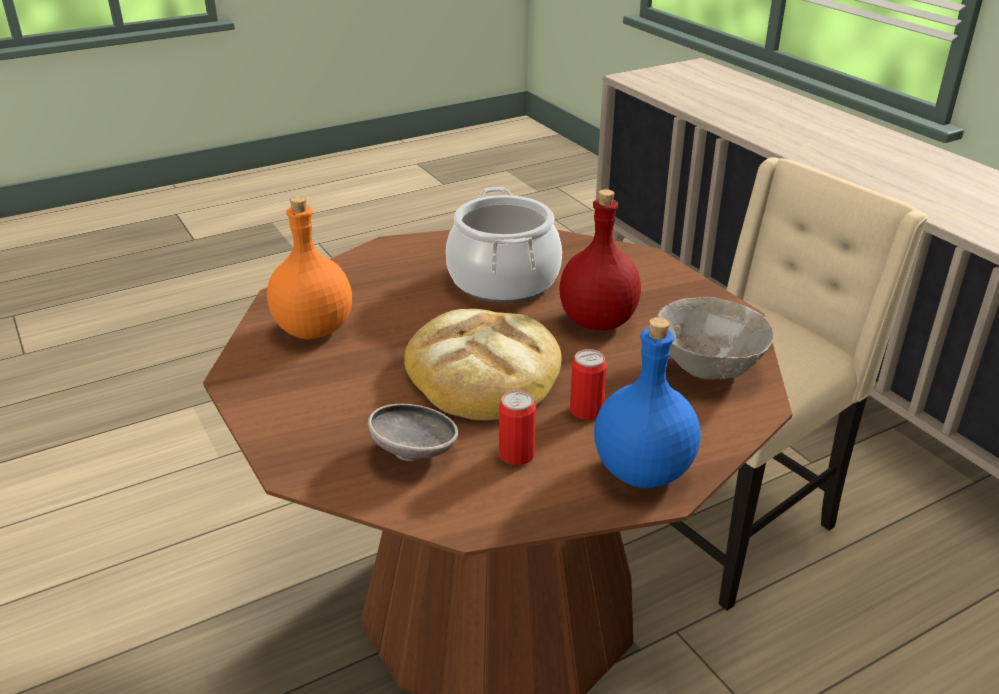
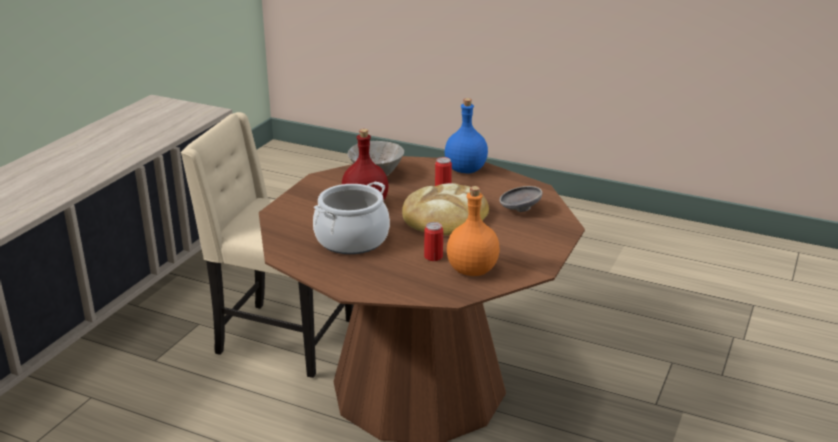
camera: 125 degrees left, 5 degrees down
(516, 455) = (490, 192): can -> can (433, 257)

